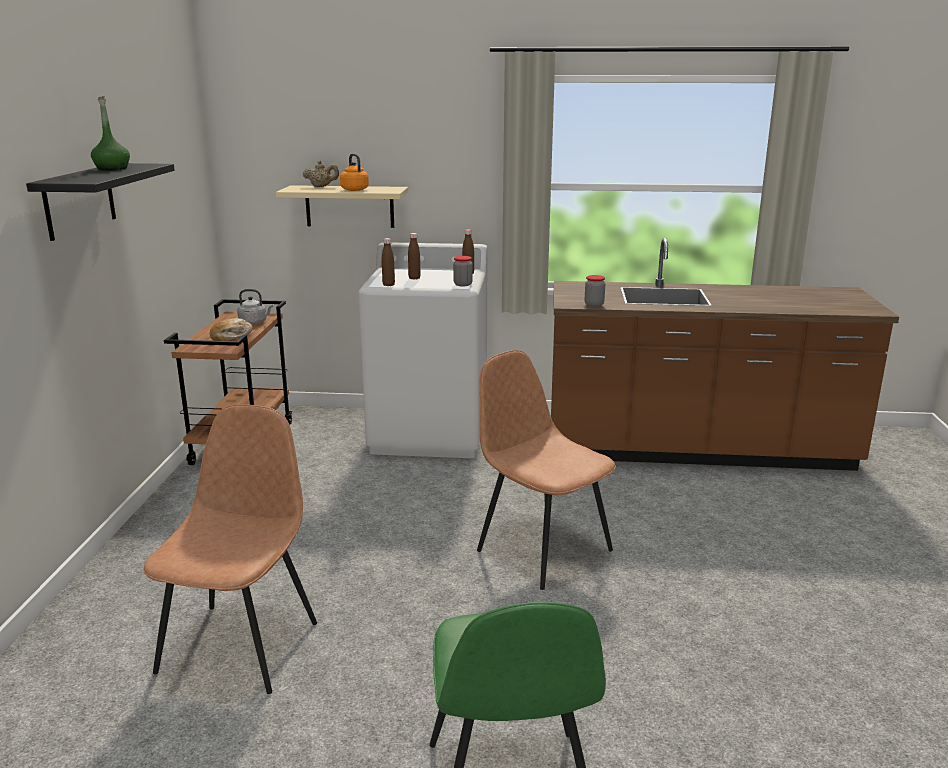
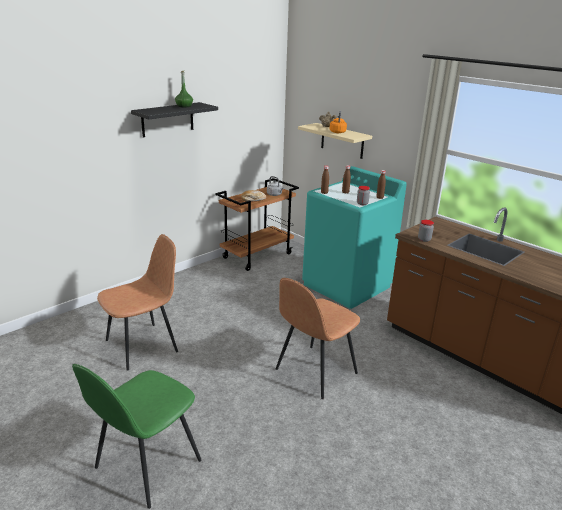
camera: 40 degrees right, 5 degrees up
(430, 433) = (347, 286): white washing machine -> turquoise washing machine
(542, 549) = (314, 372): brown chair -> brown chair turned 135 degrees counterclockwise

